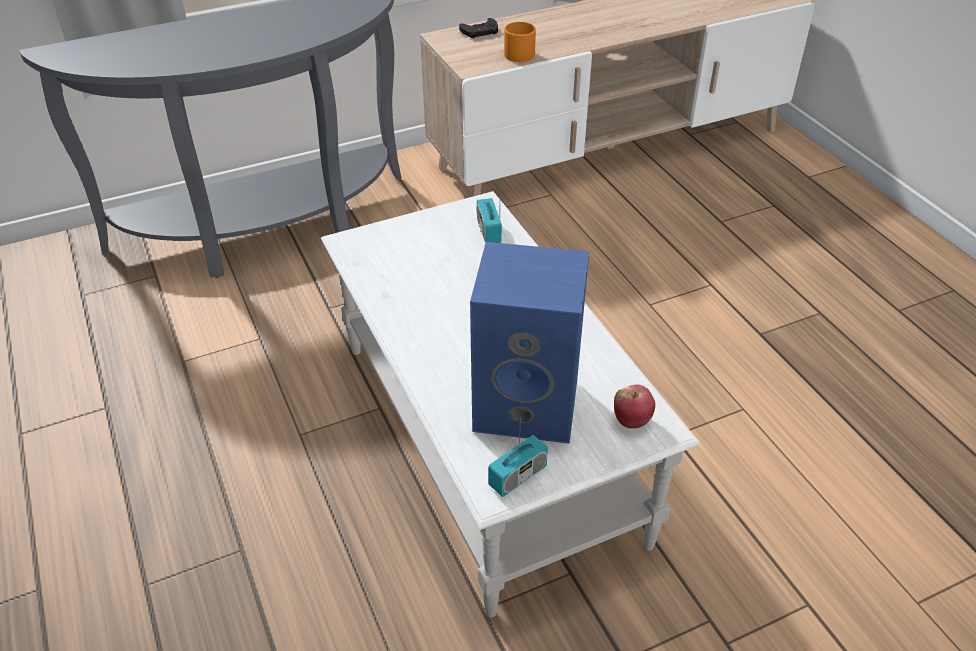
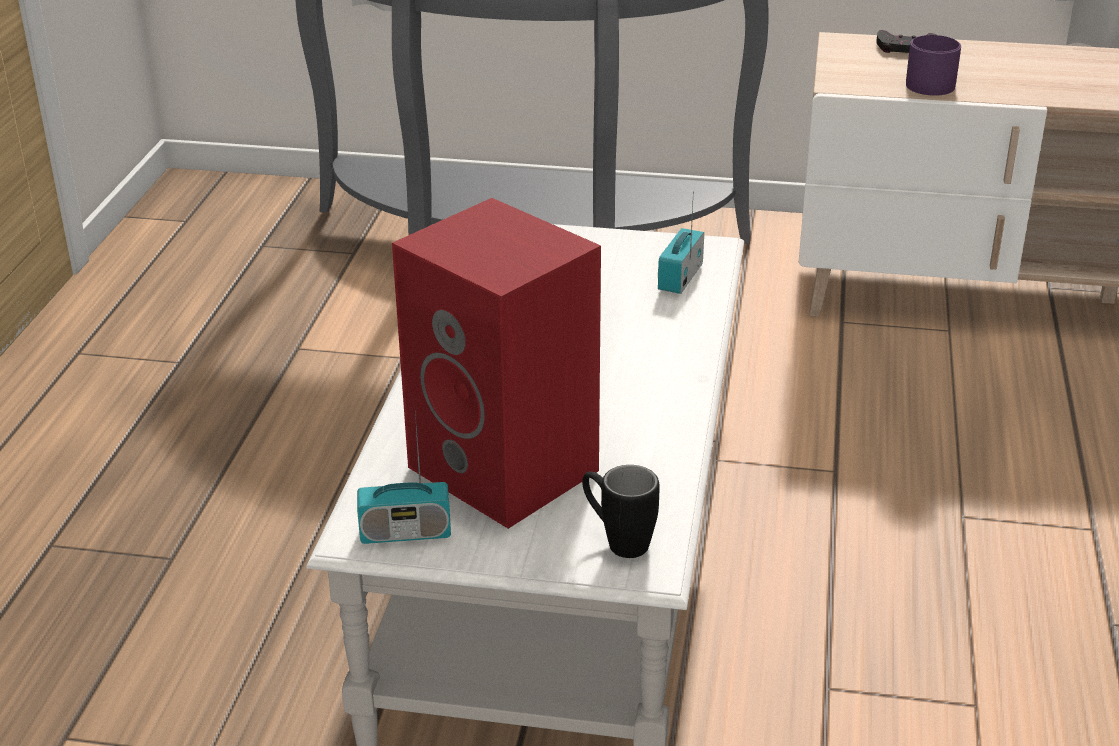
camera: 35 degrees right, 10 degrees down
(518, 53) = (932, 83): orange mug -> purple mug
(529, 404) = (509, 469): blue speaker -> red speaker
(631, 421) = (617, 540): apple -> black mug

